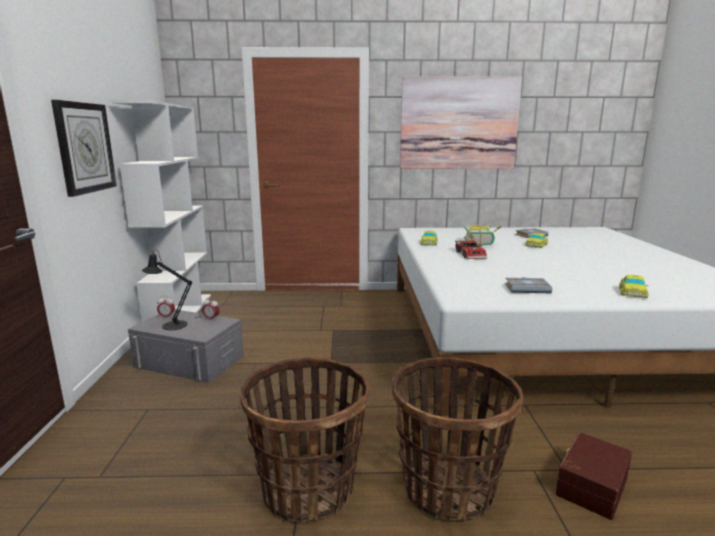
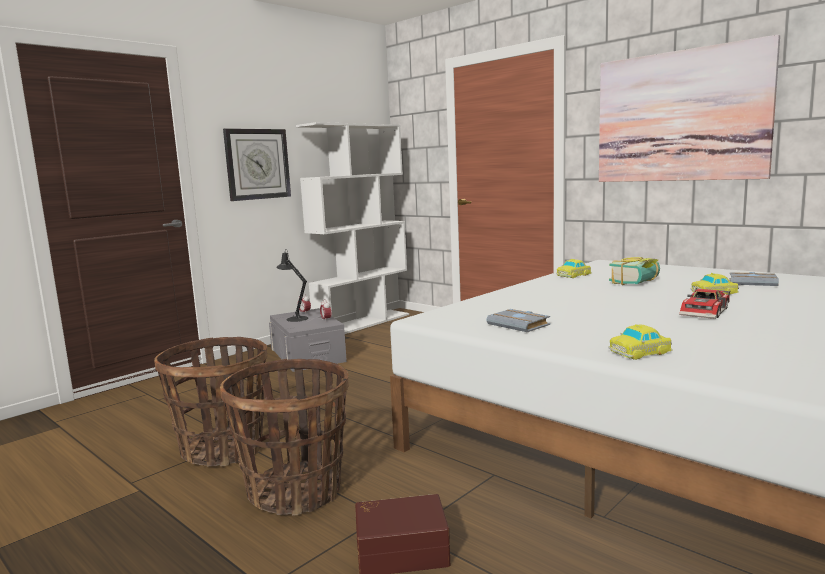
camera: 45 degrees right, 5 degrees down
(471, 255) = (579, 290): toy car -> toy car (707, 312)

